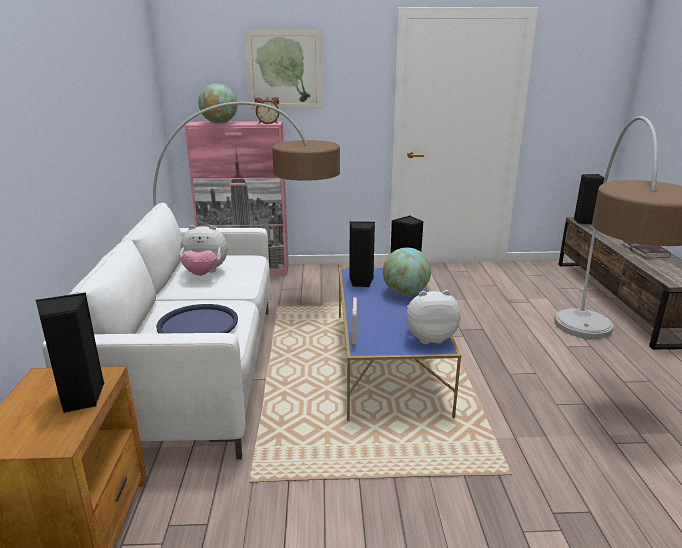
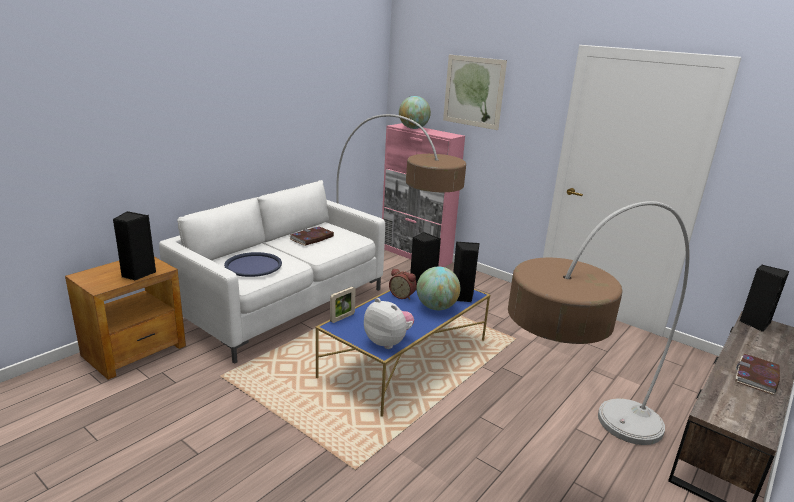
camera: 40 degrees right, 0 degrees up
(204, 273) = (312, 238): plush toy -> book
(267, 123) = (446, 135): alarm clock -> alarm clock (402, 295)

